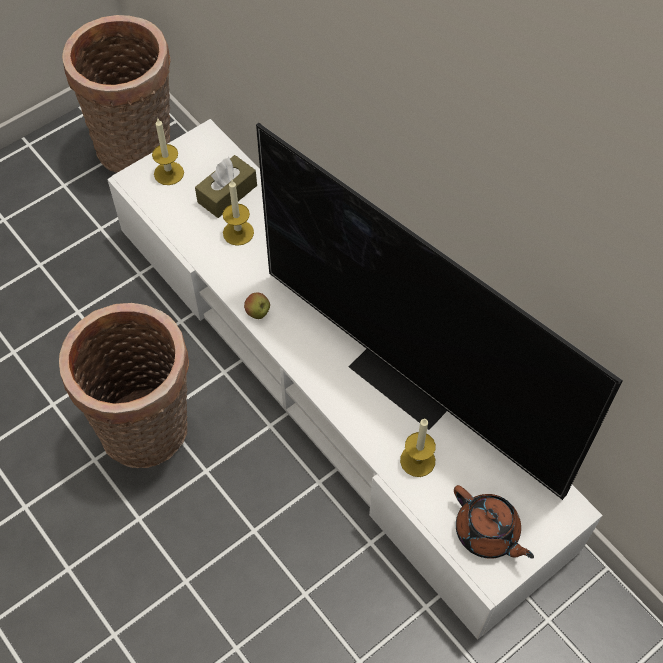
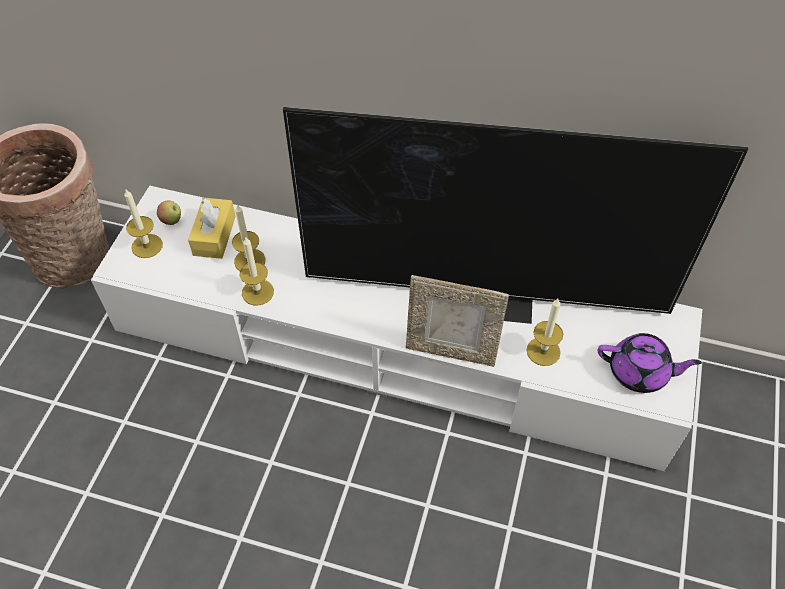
camera: 35 degrees left, 5 degrees down
(148, 432) = (272, 484): basket -> none
(223, 264) = (257, 292): none -> candle
(227, 194) = (214, 235): brown tissue box -> yellow tissue box
(258, 313) = (320, 314): apple -> apple (172, 220)
(339, 411) = (451, 351): none -> picture frame
(487, 533) = (639, 372): brown teapot -> purple teapot

